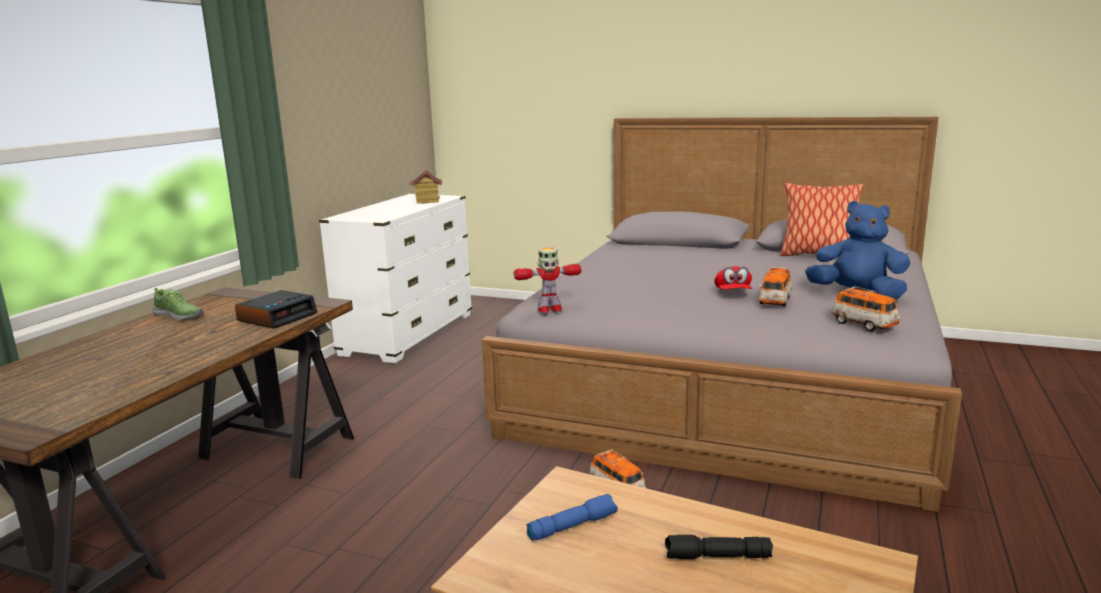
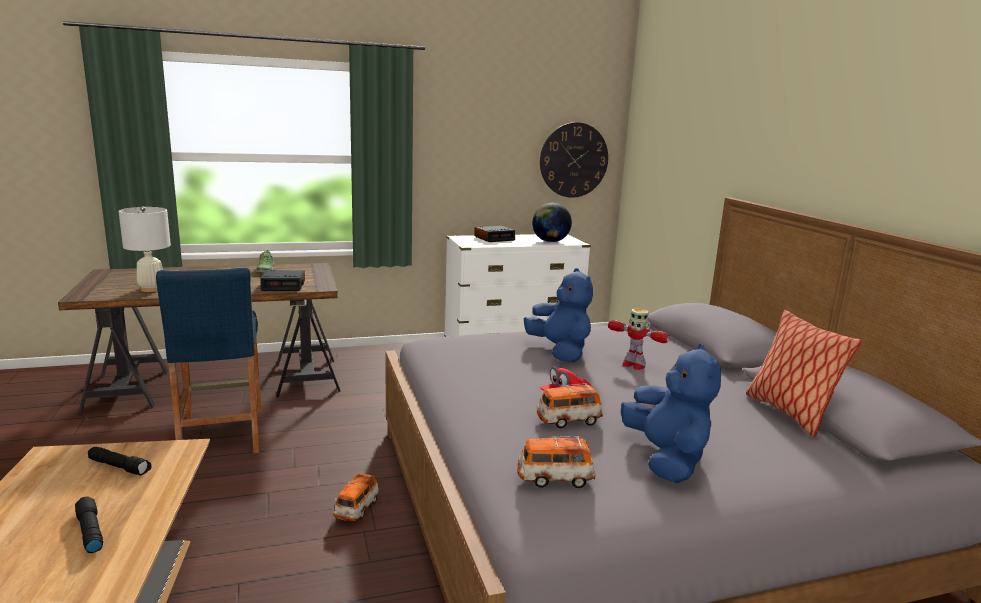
camera: 50 degrees right, 0 degrees up
(114, 383) = (151, 289): none -> white table lamp
(340, 536) = (221, 434): none -> blue stool
(373, 210) = (494, 238): none -> alarm clock
(399, 109) = (573, 160): none -> wall clock
(427, 201) = (550, 241): toy house -> globe
(549, 309) = (428, 346): toy robot -> toy robot (633, 365)
(572, 525) = (120, 467): blue flashlight -> black flashlight
(637, 275) = (560, 352): none -> blue plush toy
(864, 325) = (554, 479): toy car -> toy car turned 75 degrees clockwise

